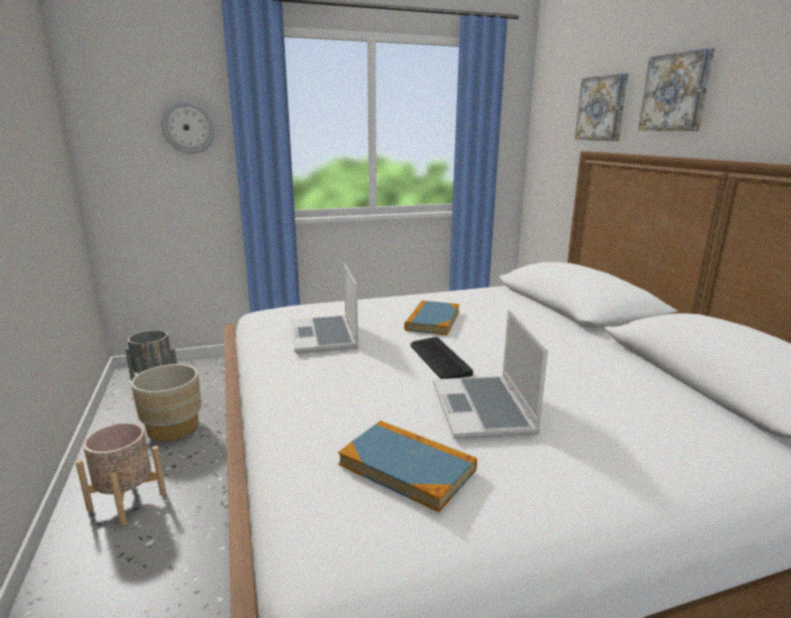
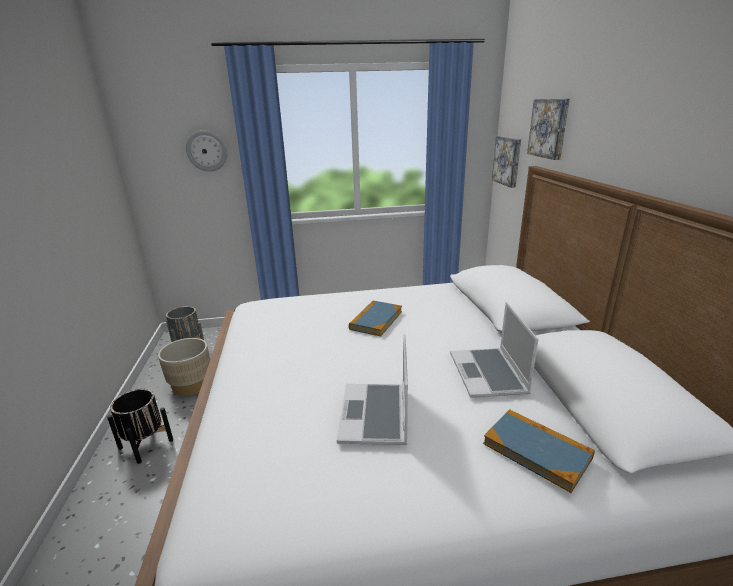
camera: 10 degrees right, 5 degrees up
(127, 501) = (145, 444): beige planter -> black planter
(325, 336) = (285, 332): laptop -> laptop (489, 374)
(407, 467) = (291, 467): book -> book (536, 451)
(439, 359) = (363, 361): keyboard -> none
(676, 92) = (605, 122): picture -> picture (508, 161)

